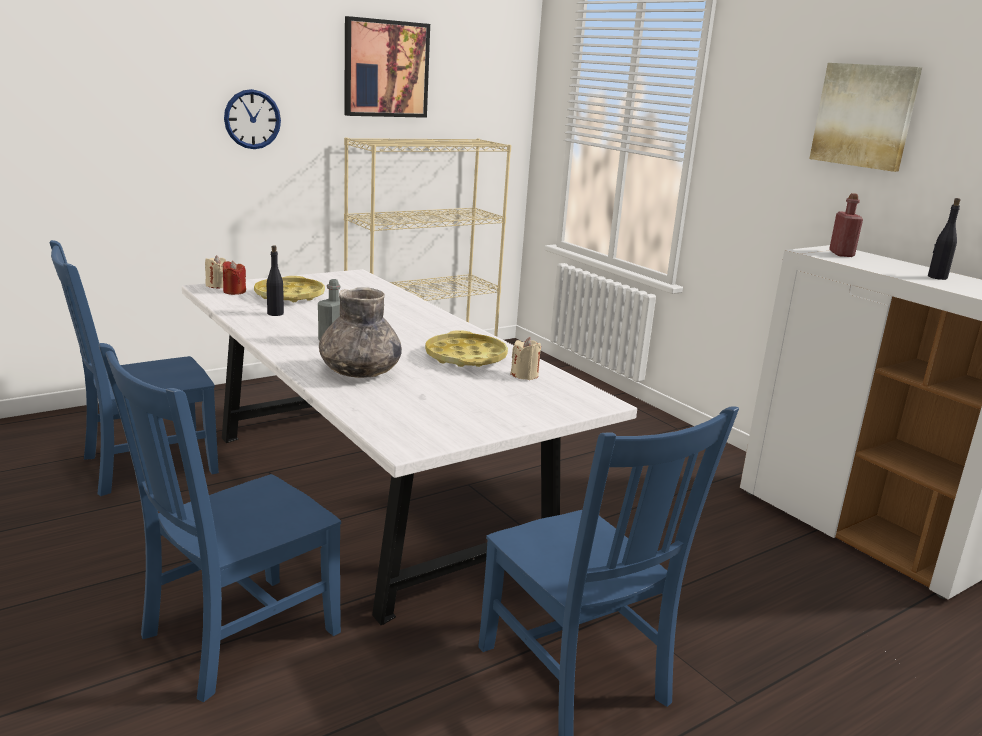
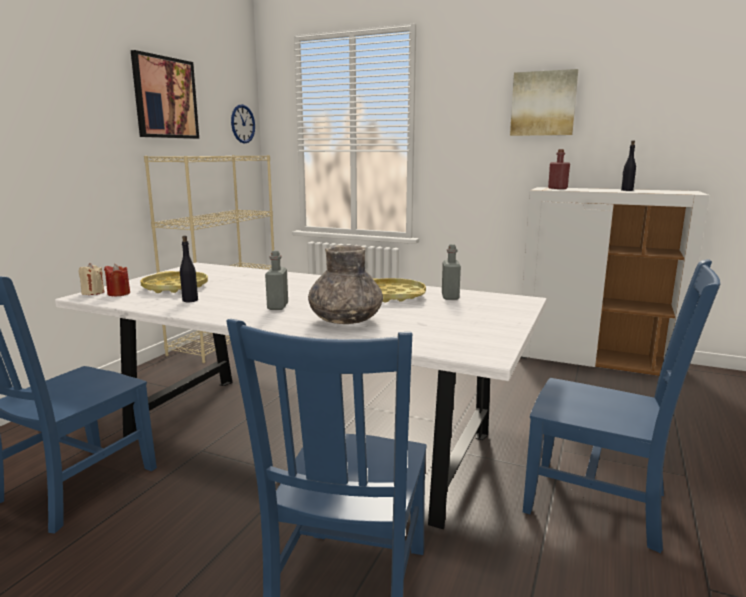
camera: 30 degrees left, 5 degrees down
(252, 119) = (66, 140): wall clock -> wall clock (242, 124)
(525, 375) = (450, 297): beige candle -> grey bottle

